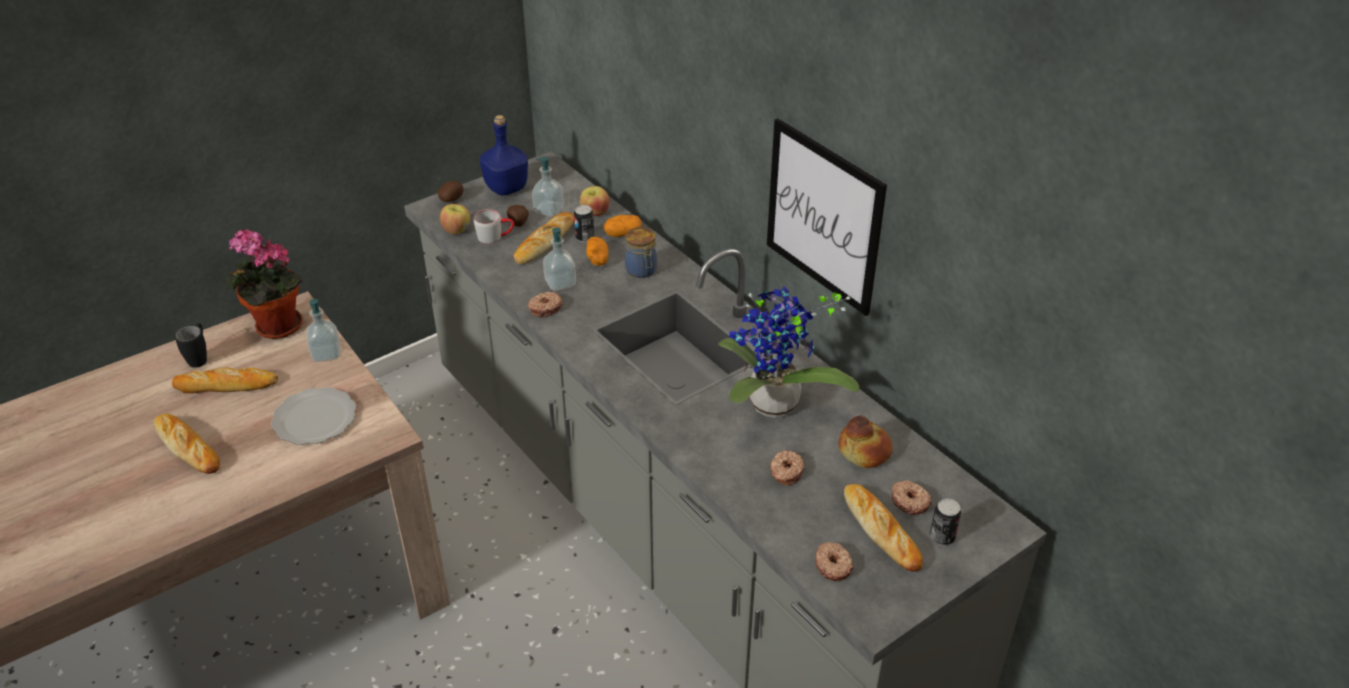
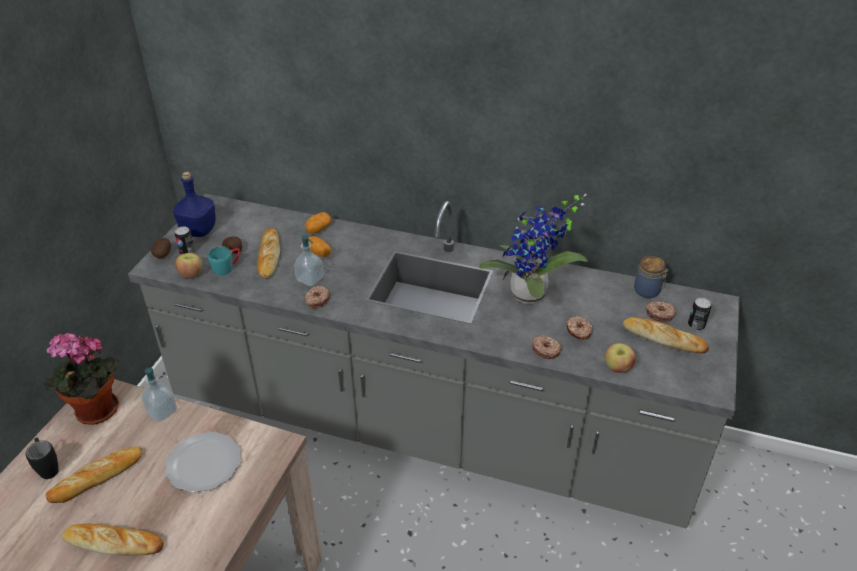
camera: 35 degrees left, 0 degrees up
(495, 236) = (227, 267): grey mug -> turquoise mug
(549, 210) = (248, 233): soap dispenser -> none
(584, 238) = (294, 242): can -> can (187, 252)
(595, 213) = (283, 223): apple -> apple (617, 368)
(641, 271) = (357, 248): jar -> jar (648, 291)
(823, 216) = (517, 152): picture -> none
(833, 565) = (661, 372): donut -> donut (546, 350)
(865, 450) = (606, 297): bread -> none

